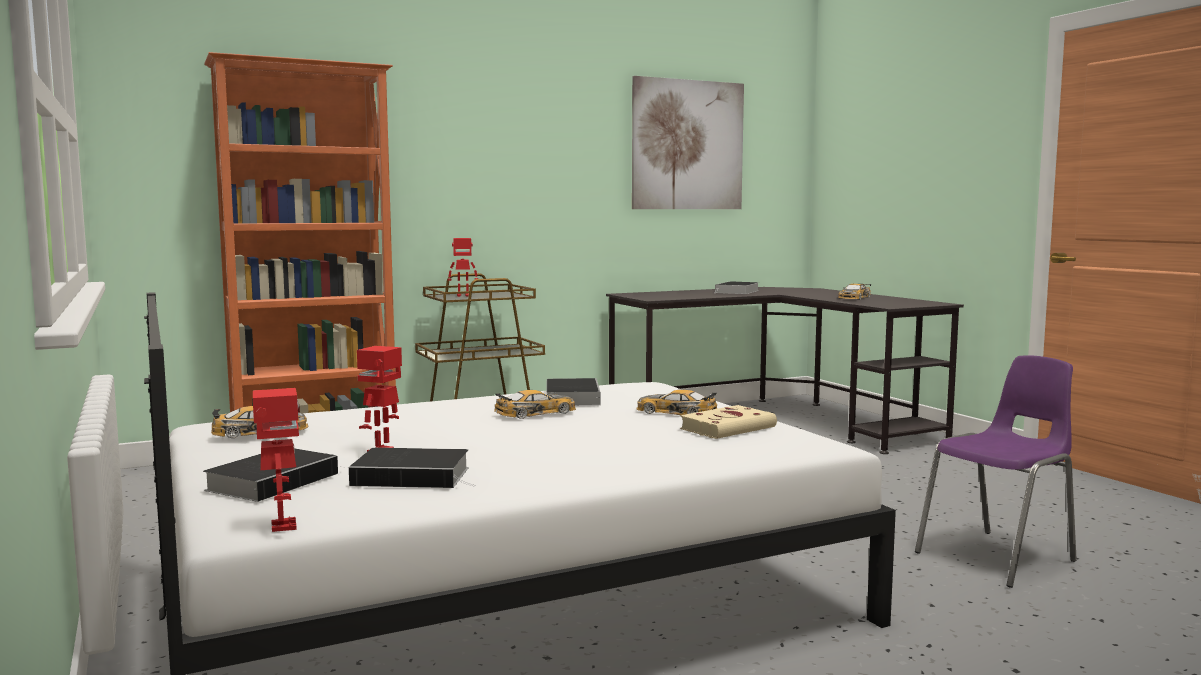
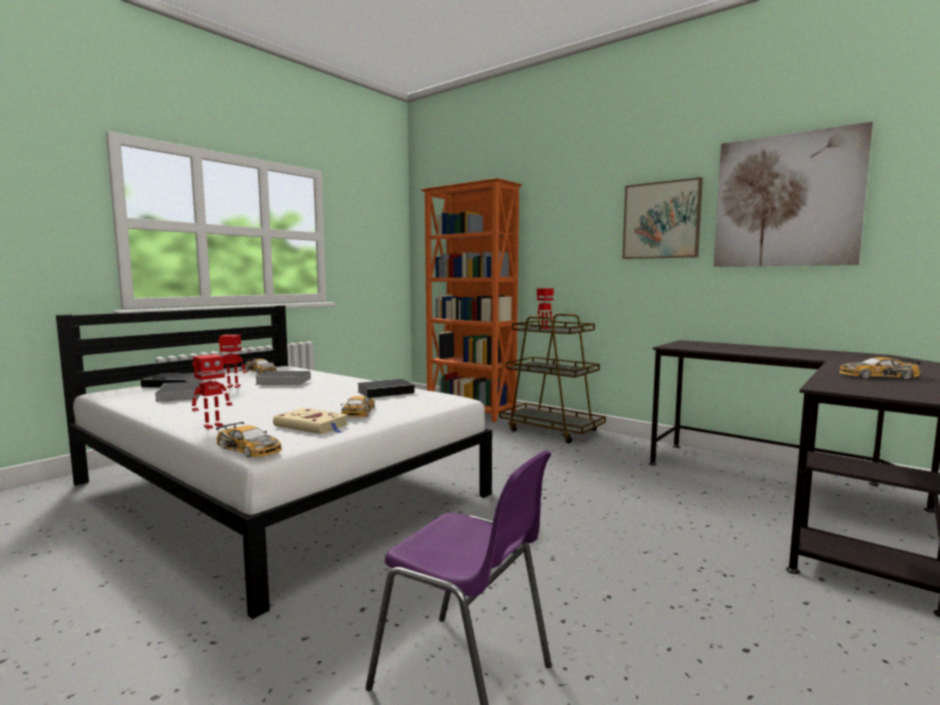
camera: 65 degrees right, 0 degrees up
(282, 526) = (104, 394): toy robot -> toy robot (213, 426)
(536, 413) = (331, 392): toy car -> toy car (249, 449)
(576, 152) = (661, 220): none -> picture
(737, 291) = (801, 353): book -> book (281, 381)

